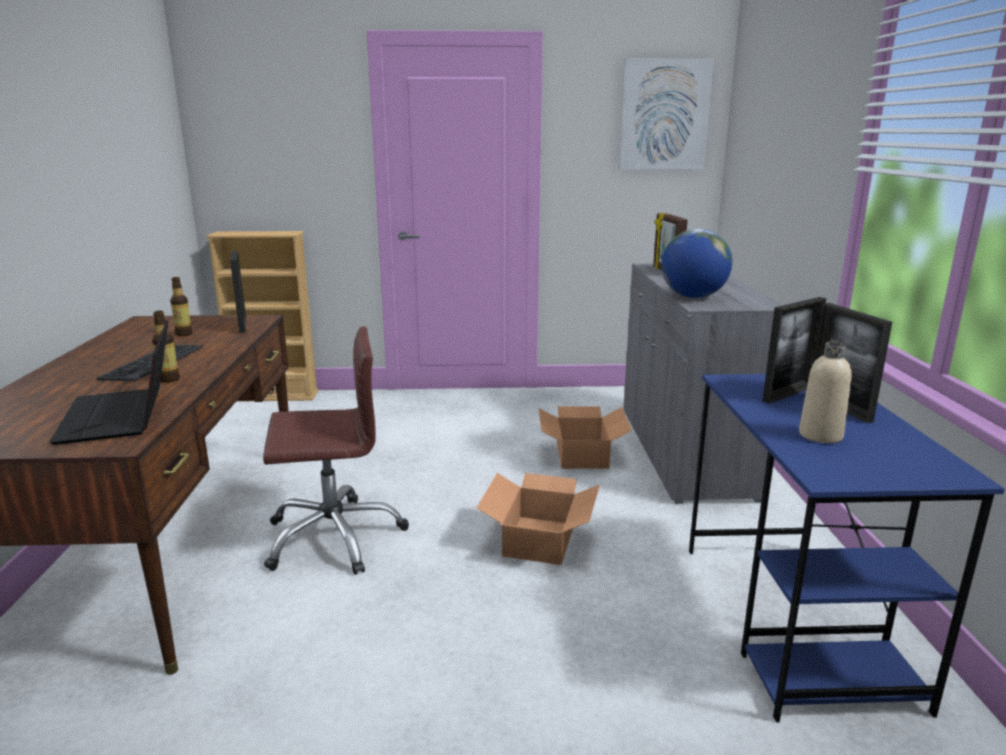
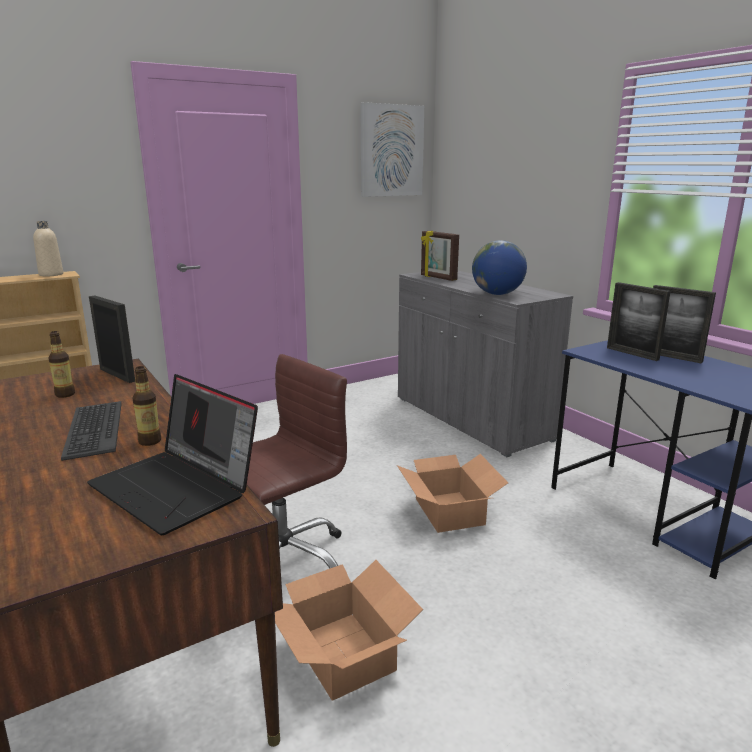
camera: 30 degrees left, 0 degrees up
(582, 455) = (405, 438): cardboard box -> cardboard box (344, 653)
(788, 394) = (632, 353): picture frame -> picture frame turned 120 degrees clockwise
(820, 435) = (696, 376): beige bottle -> beige bottle (51, 274)

